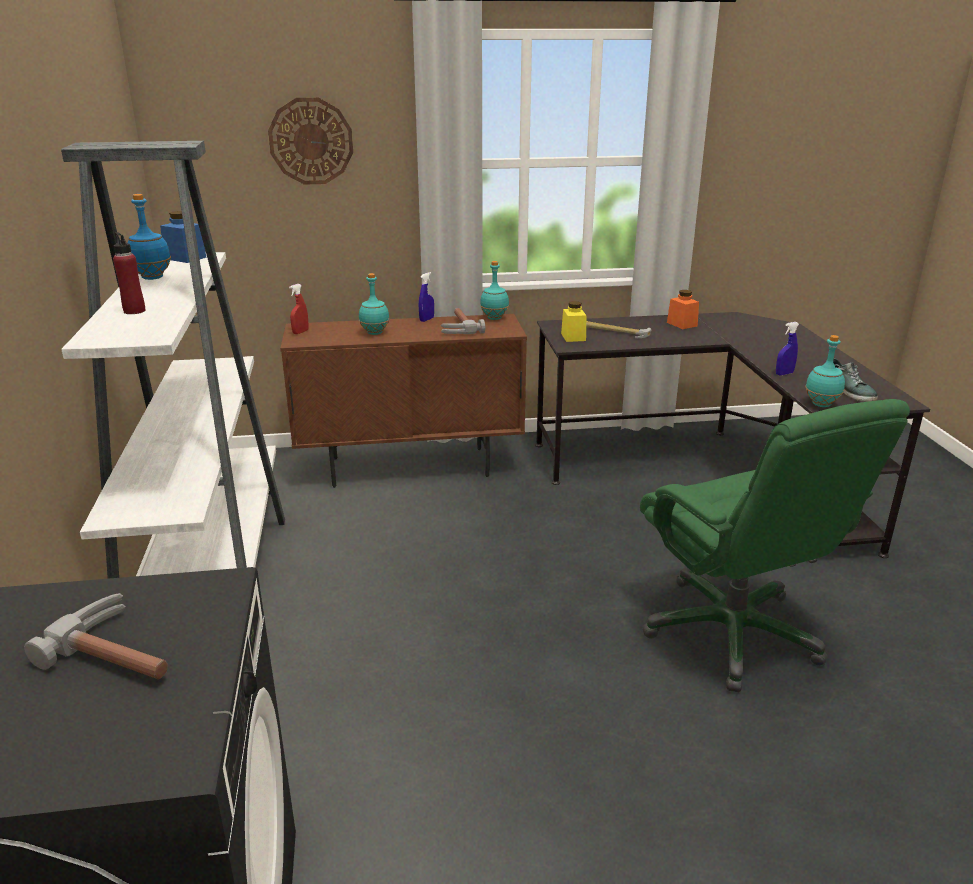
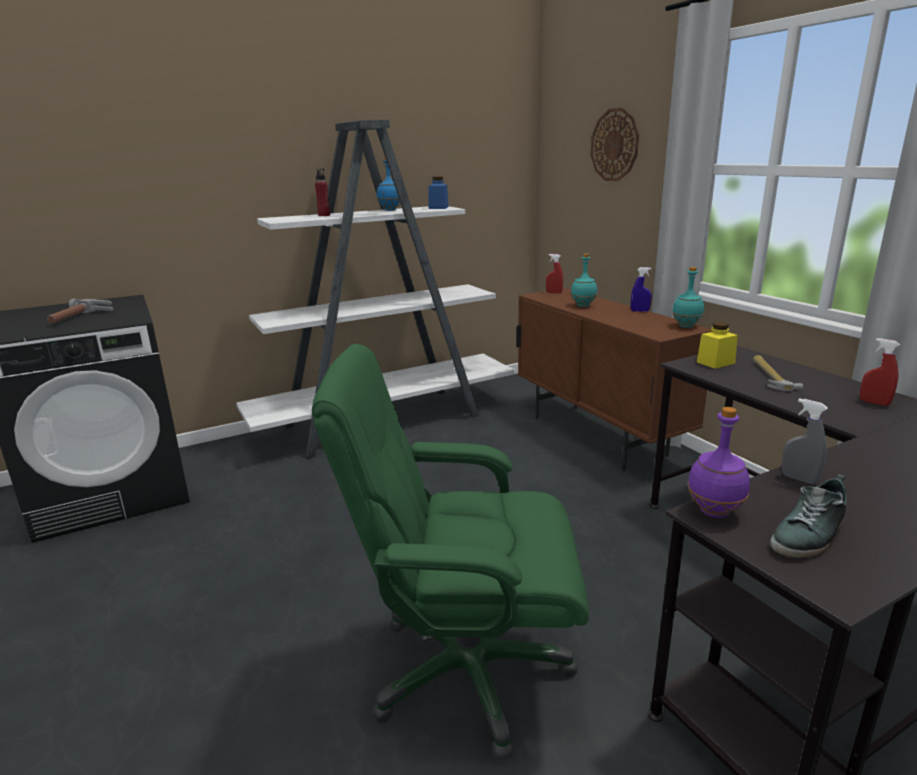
camera: 70 degrees right, 5 degrees down
(457, 327) = (639, 320): hammer -> none
(682, 324) = (874, 403): orange jar -> red spray bottle
(733, 633) = (467, 670): green office chair -> green office chair turned 45 degrees clockwise
(784, 374) = (799, 479): blue spray bottle -> grey spray bottle
(821, 404) = (714, 511): turquoise bottle -> purple bottle

